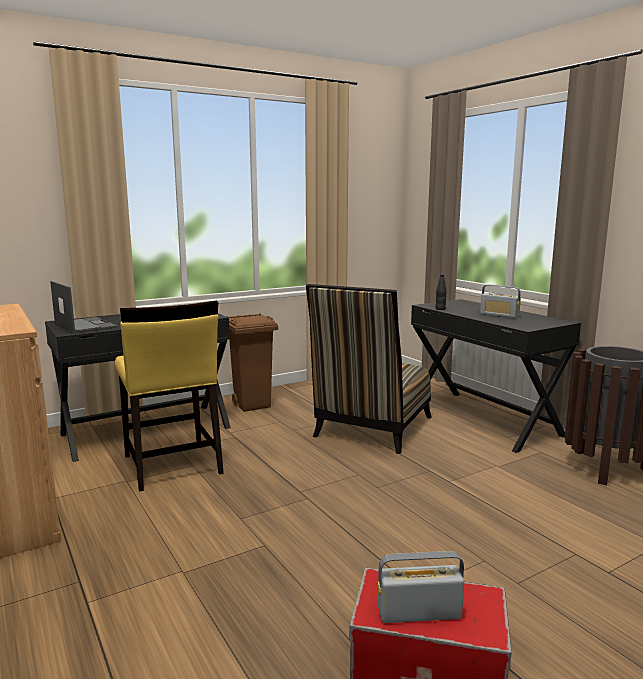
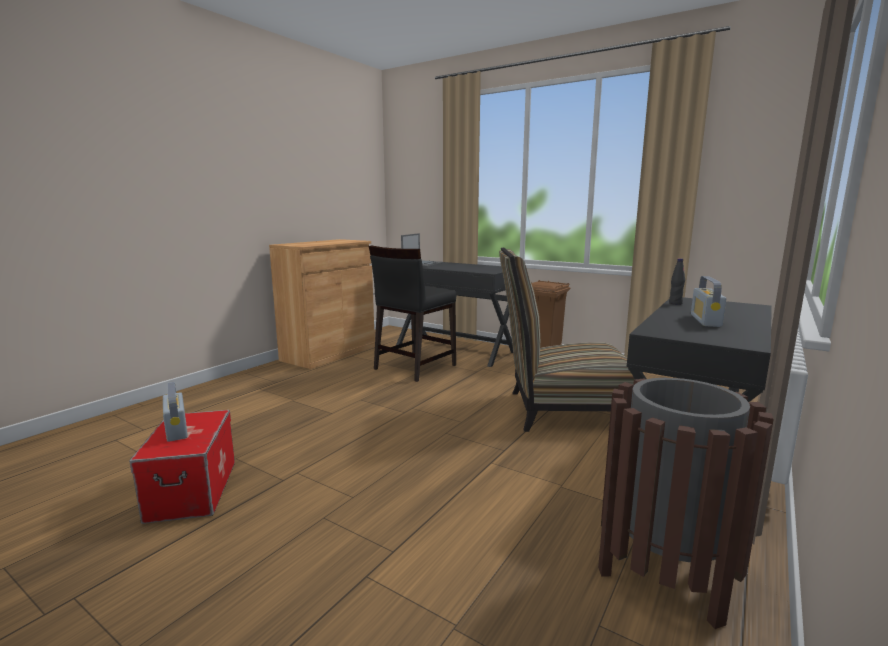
camera: 65 degrees right, 0 degrees up
(172, 465) = (414, 367): yellow chair -> black chair

